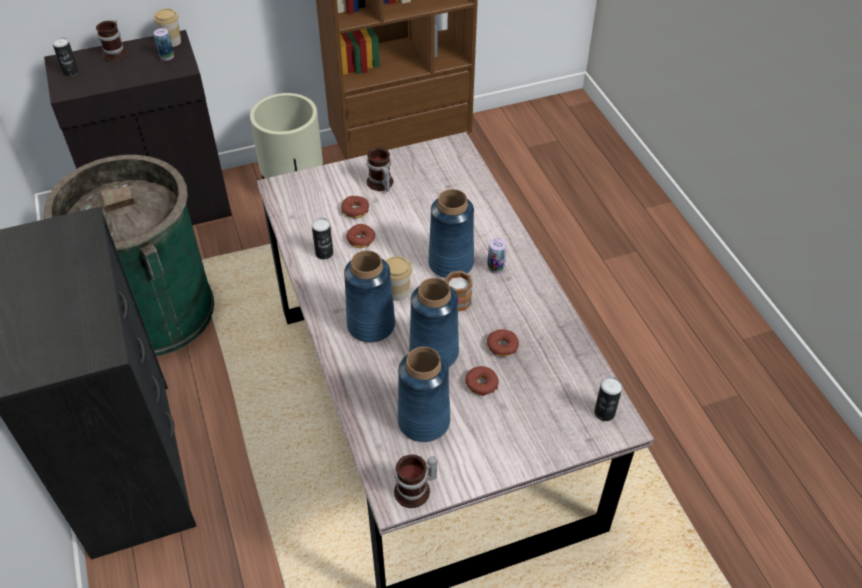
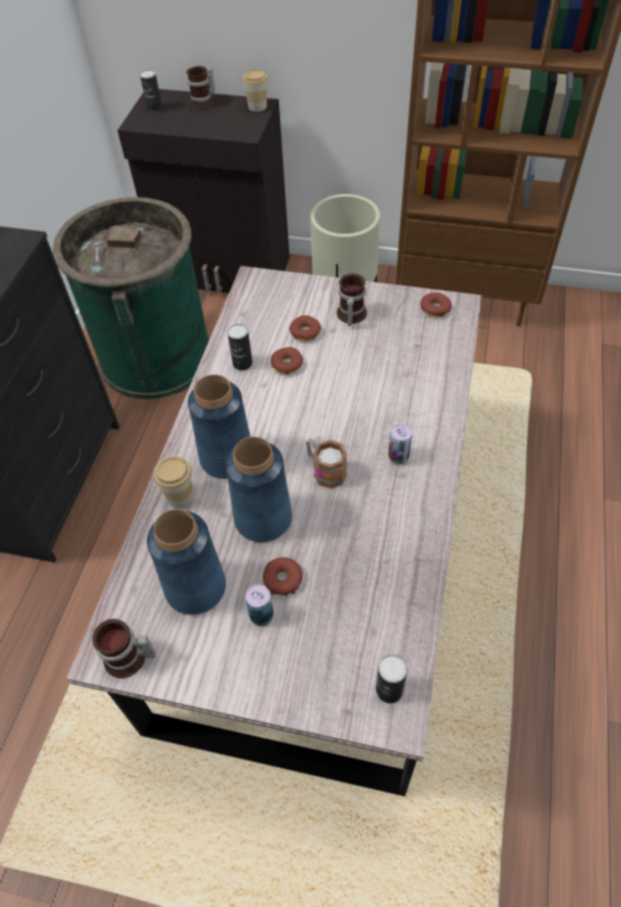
camera: 35 degrees right, 5 degrees up
(167, 56) = (242, 118): can -> can (261, 616)
(397, 292) = (278, 436): cup -> cup (180, 496)
(450, 263) = (354, 430): blue vase -> none
(502, 346) = (337, 548): donut -> donut (435, 309)

